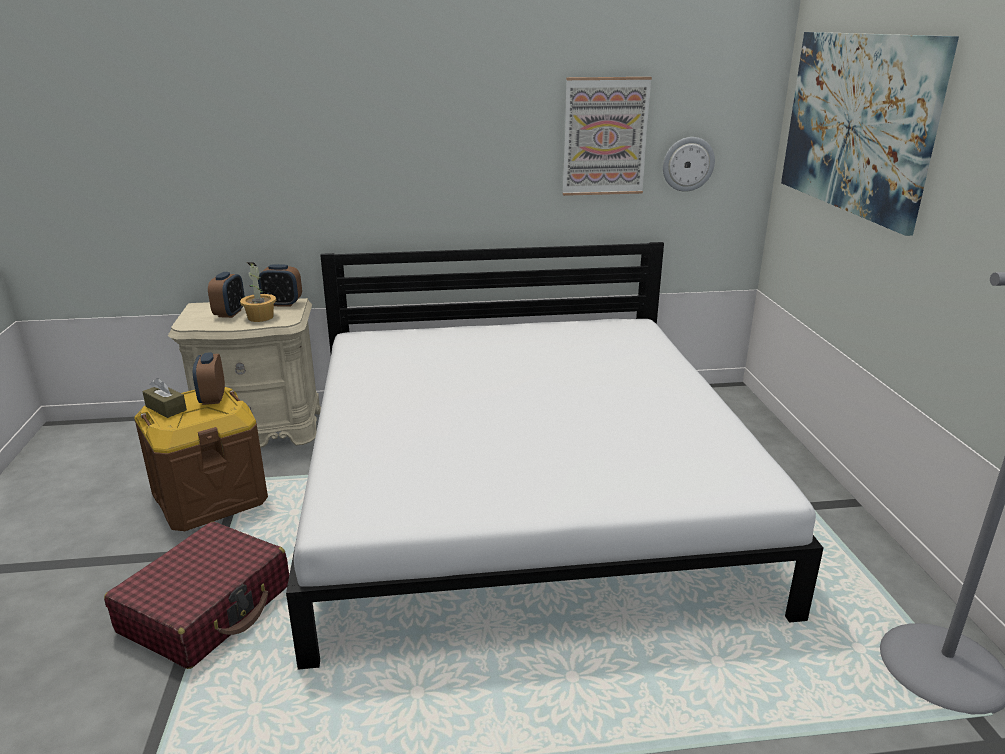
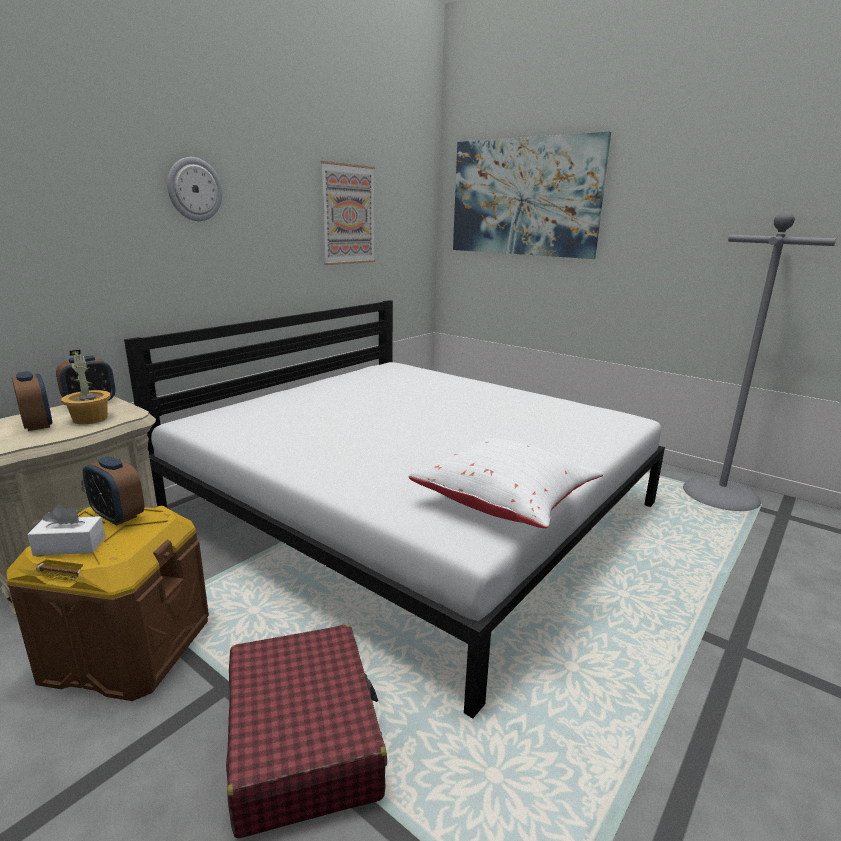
camera: 45 degrees left, 5 degrees down
(166, 408) = (70, 546): brown tissue box -> white tissue box
(425, 506) = (506, 503): none -> white pillow
(688, 164) = (396, 238): wall clock -> wall clock (194, 189)

